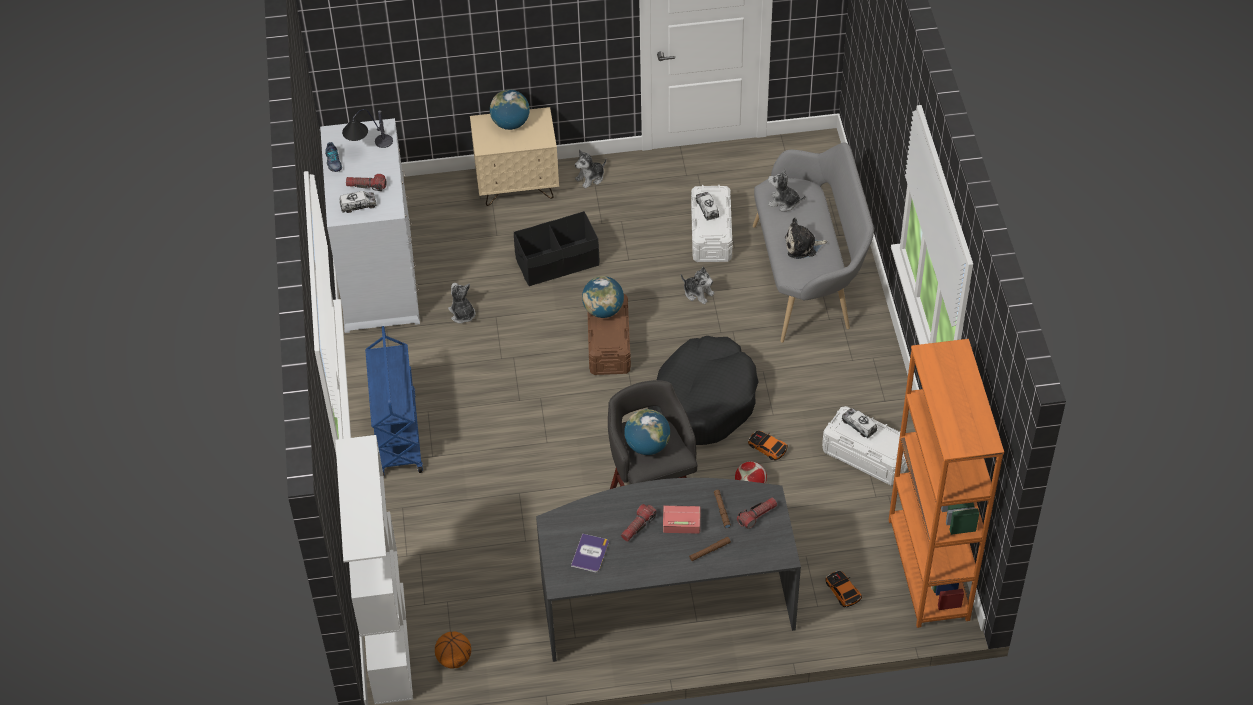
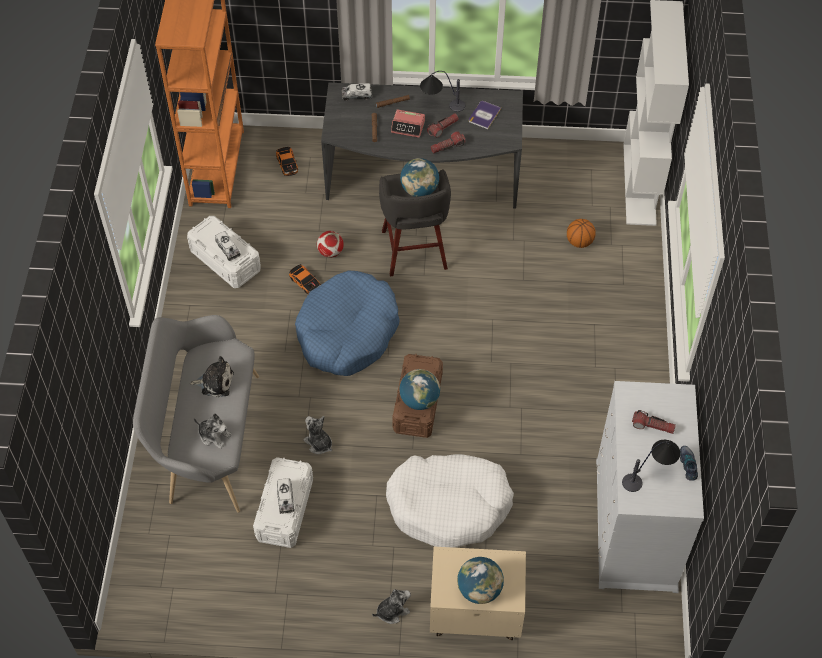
camera: 170 degrees left, 5 degrees up
(358, 205) = (662, 403): toy truck -> toy truck (356, 95)
(397, 434) = (624, 349): blue cart -> none
(454, 659) = (590, 165): basketball -> basketball (579, 242)
(462, 314) = (553, 463): plush toy -> none
(557, 262) = (449, 505): black storage box -> white dog bed
(648, 557) = (440, 106): none -> table lamp
(702, 401) = (347, 332): black dog bed -> blue dog bed
(757, 515) = (348, 121): flashlight -> flashlight (447, 146)

